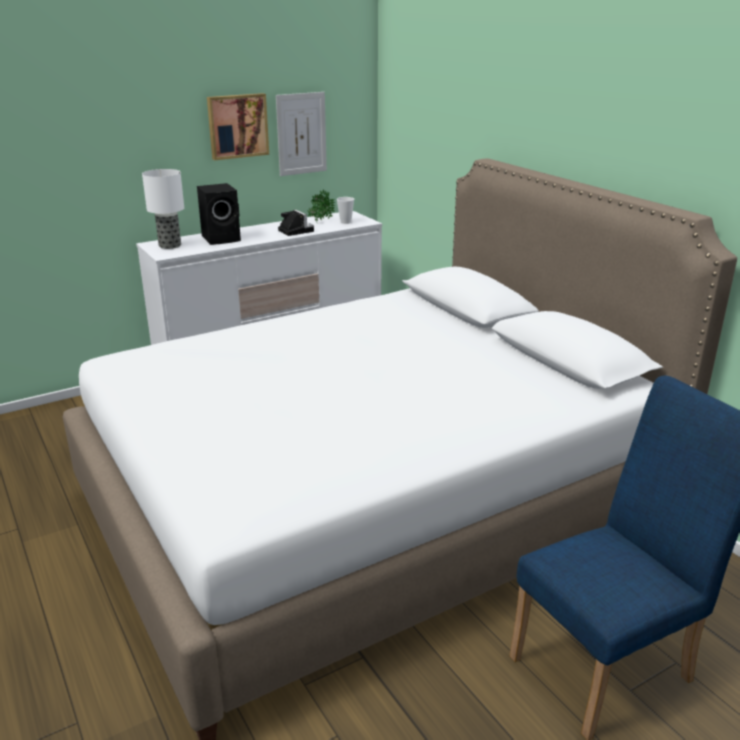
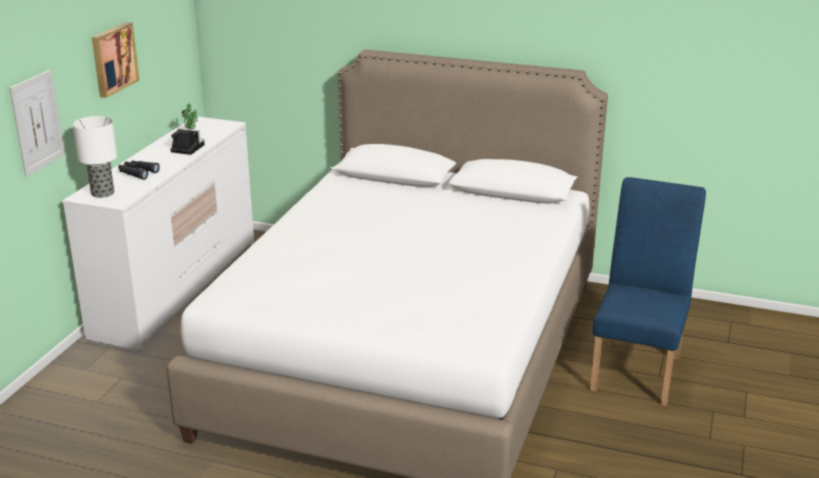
camera: 40 degrees left, 0 degrees up
(222, 238) = (137, 173): black speaker -> black binoculars
(301, 134) = (153, 53): picture -> picture (37, 122)
(345, 222) = (213, 129): cup -> none

